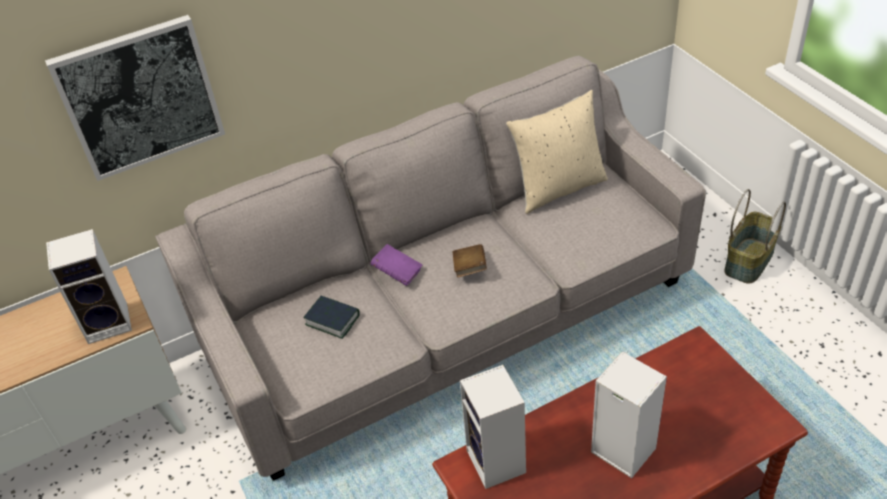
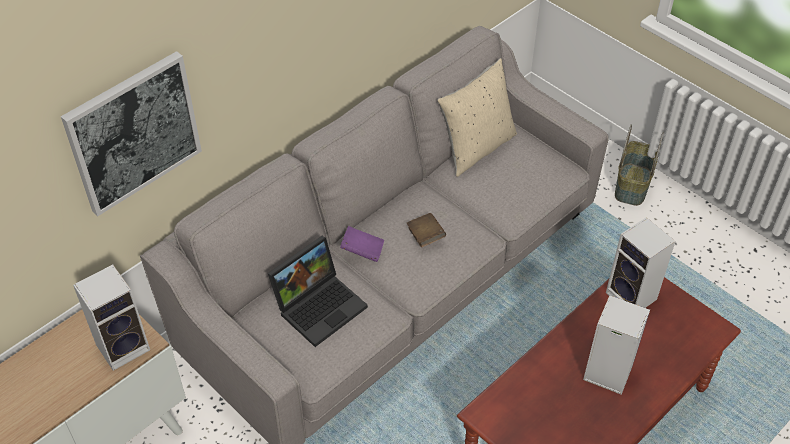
camera: 20 degrees left, 5 degrees up
(332, 320) = (320, 305): book -> laptop
(498, 463) = (512, 404): speaker -> speaker (633, 297)

